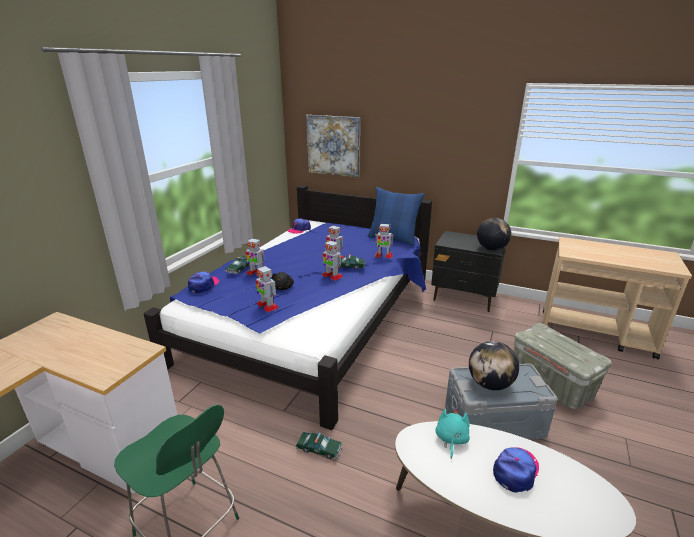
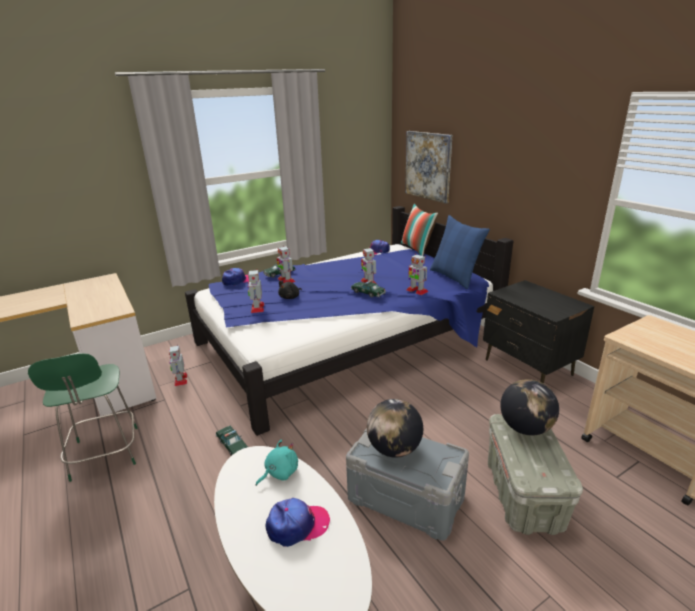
camera: 35 degrees right, 0 degrees up
(332, 221) = (417, 249): none -> pillow
(332, 276) = (341, 297): toy robot -> toy robot (180, 379)
(491, 249) = (553, 312): globe -> globe (525, 428)

